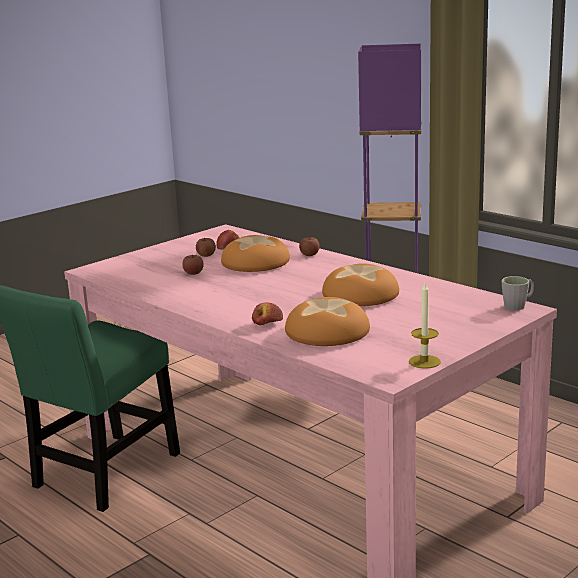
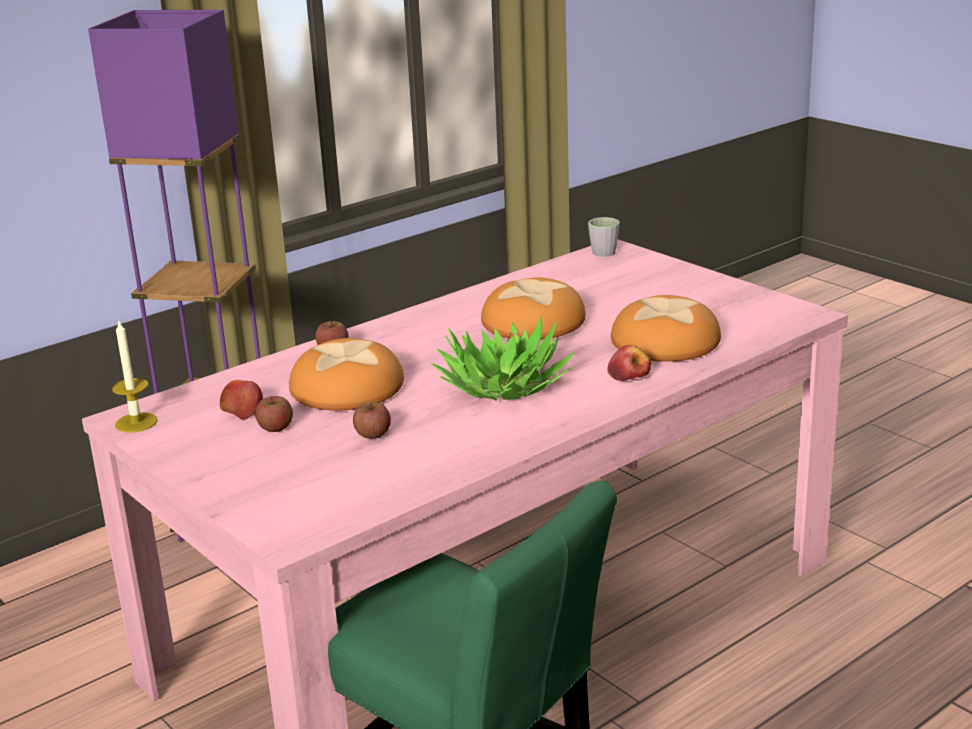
camera: 85 degrees left, 5 degrees up
(253, 294) = (503, 385): none -> potted plant
(424, 361) = (762, 298): candle -> candle (136, 422)

